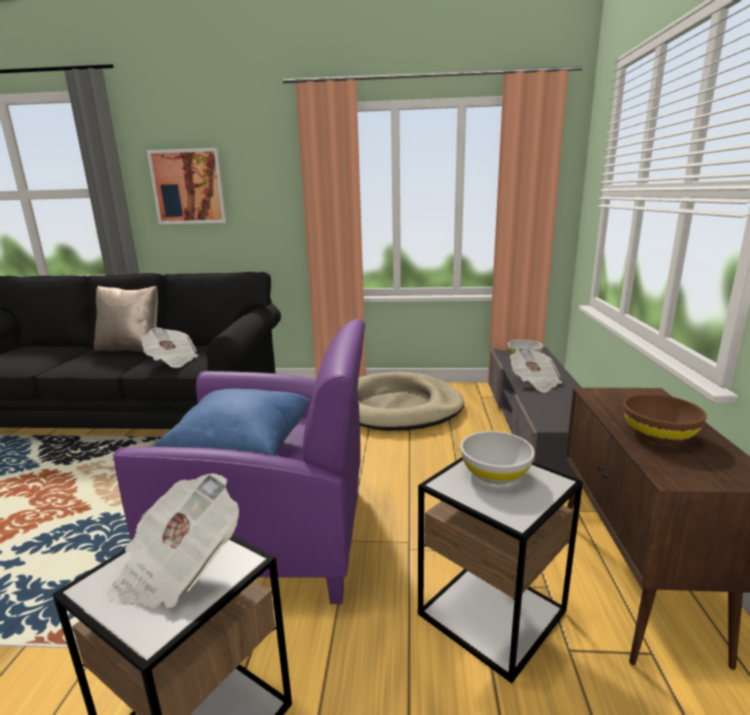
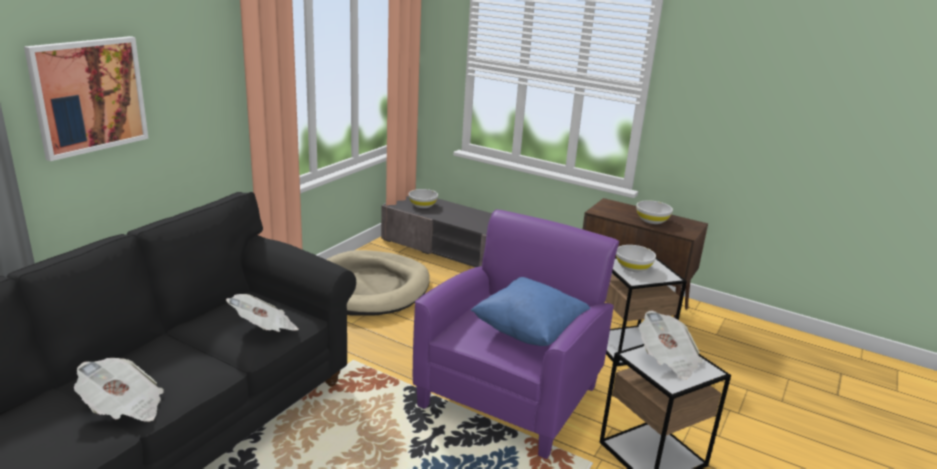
camera: 65 degrees left, 5 degrees up
(131, 349) = (145, 352): beige pillow -> none
(534, 382) = (471, 221): newspaper -> newspaper (124, 407)
(658, 435) = (652, 220): brown bowl -> white bowl

